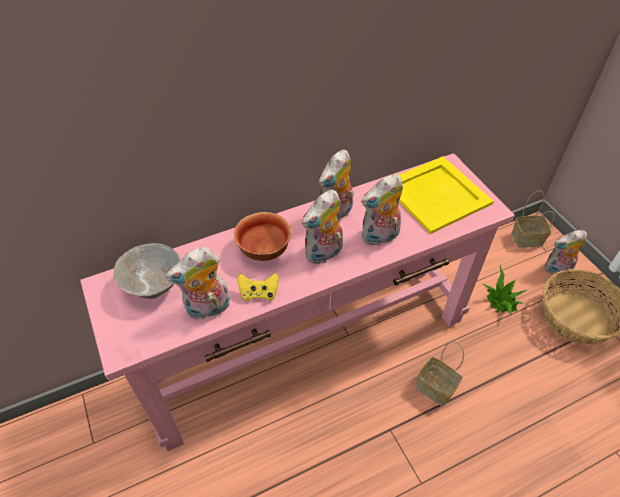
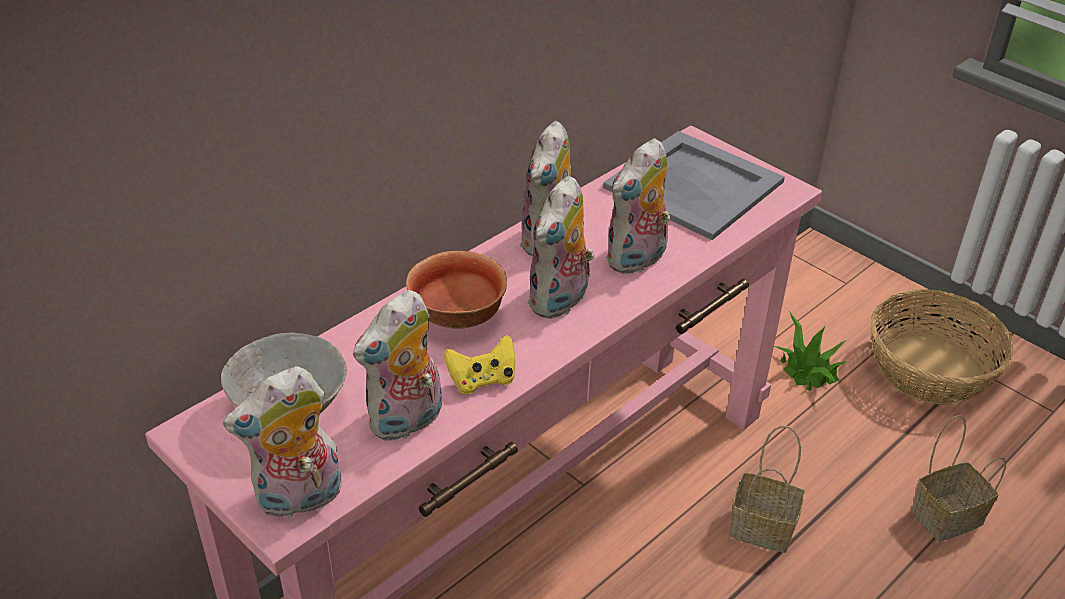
camera: 20 degrees left, 10 degrees down
(435, 194) = (692, 185): yellow tray -> grey tray
(527, 238) = (810, 270): basket -> basket (948, 515)
(557, 269) = (873, 306): plush toy -> plush toy (299, 499)

